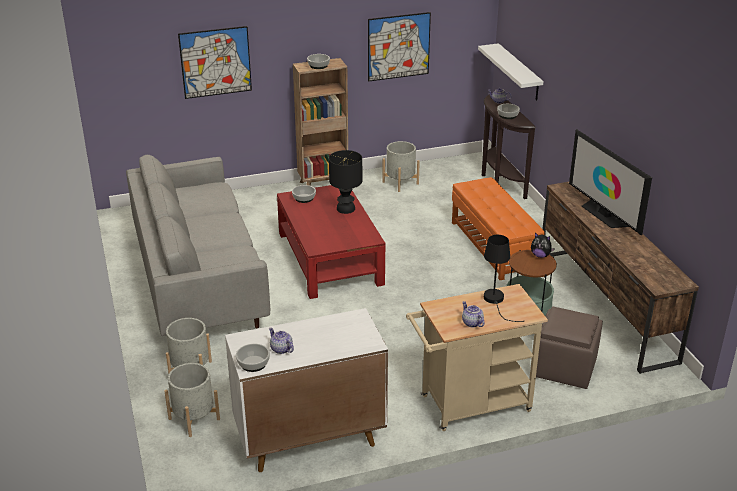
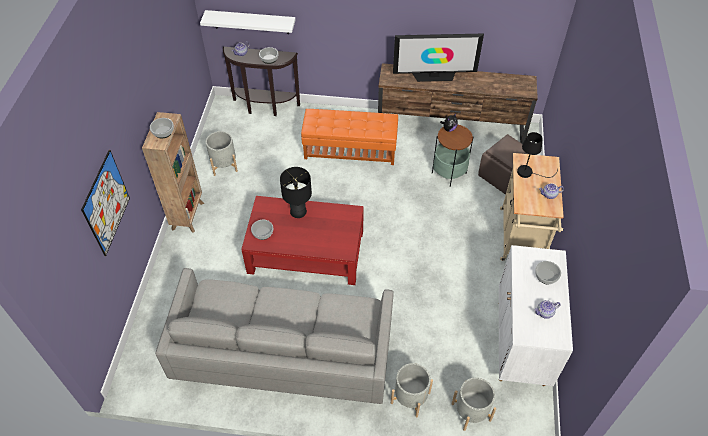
camera: 65 degrees left, 20 degrees up
(253, 363) = (557, 336): bowl -> bowl (546, 276)
(398, 46) = (169, 67): picture -> none

